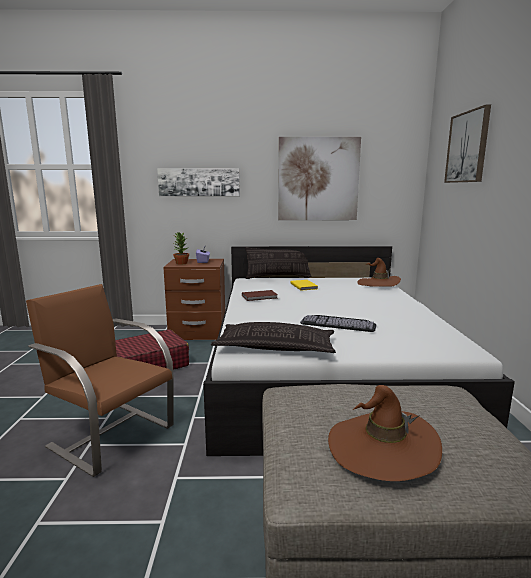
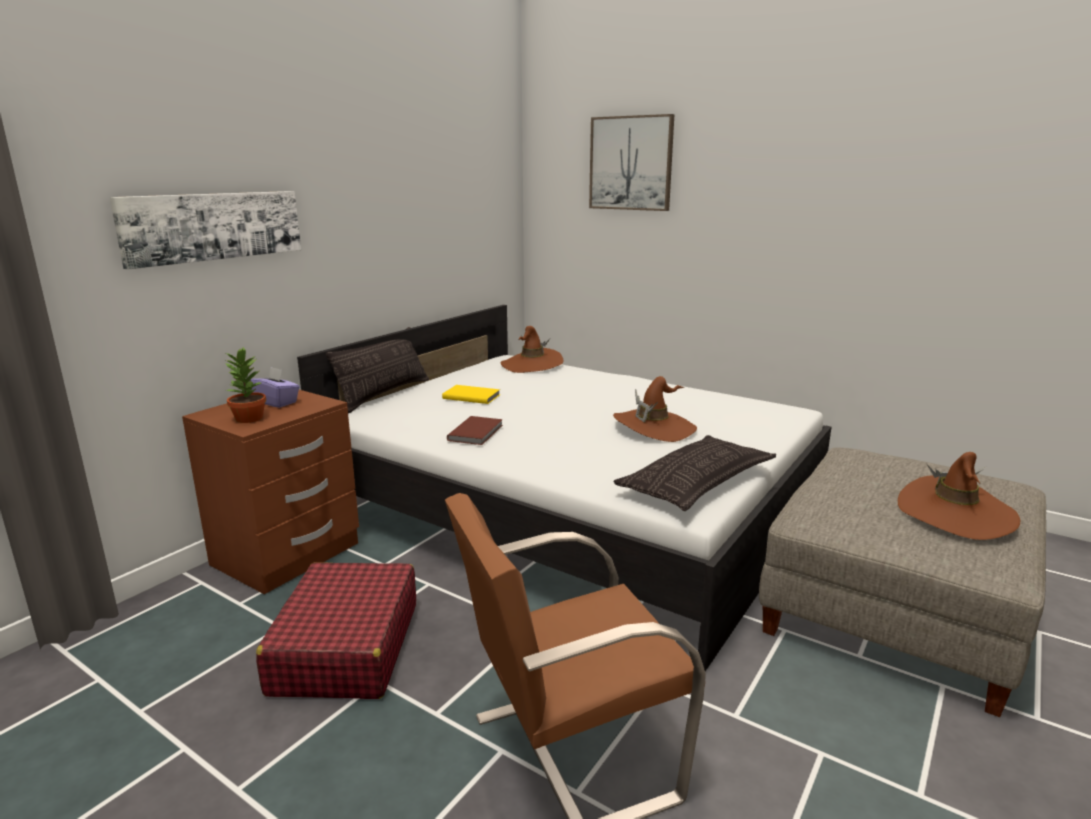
camera: 55 degrees left, 5 degrees up
(318, 179) = (411, 207): picture -> none
(339, 323) = (654, 428): keyboard -> brown hat

